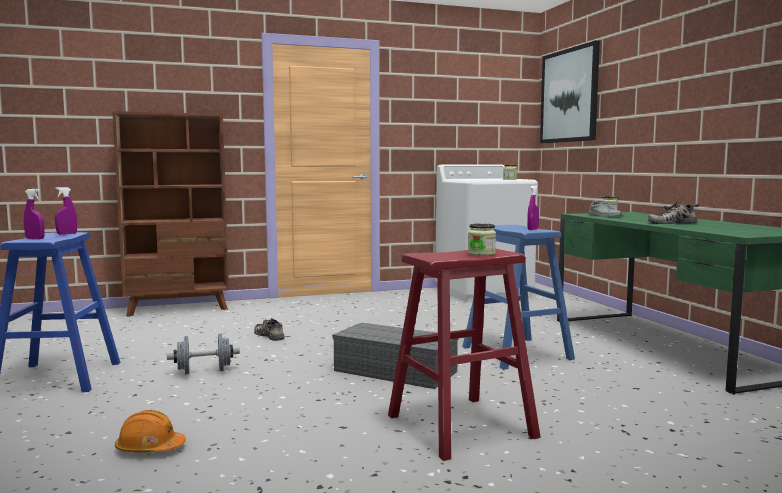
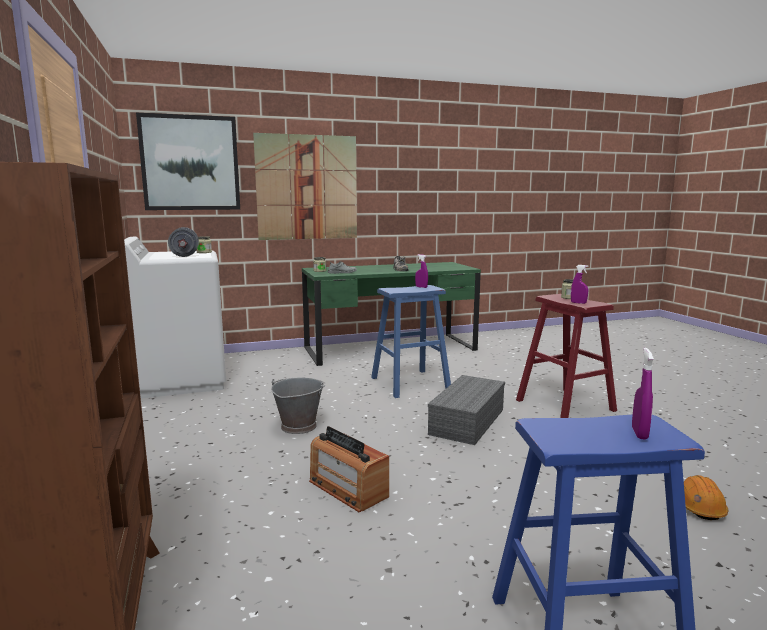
camera: 90 degrees left, 5 degrees up
(67, 234) = (560, 426): purple spray bottle -> purple spray bottle (578, 303)
(204, 371) = (503, 514): grey dumbbell -> grey dumbbell (184, 255)
(270, 335) = (347, 488): shoe -> radio
(384, 322) = (298, 426): none -> grey bucket
(649, 109) = (307, 187): none -> picture

